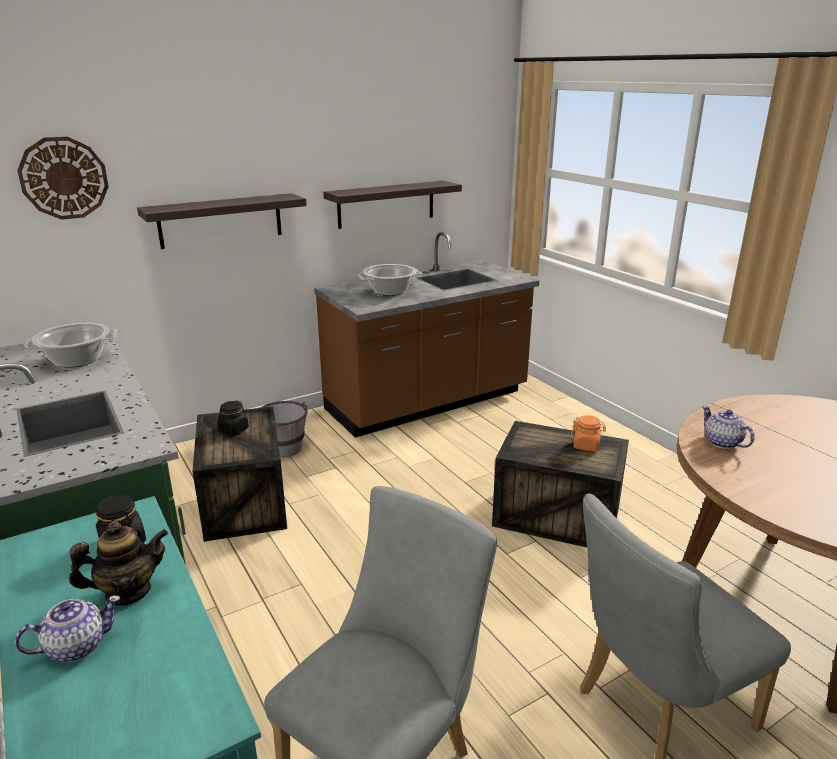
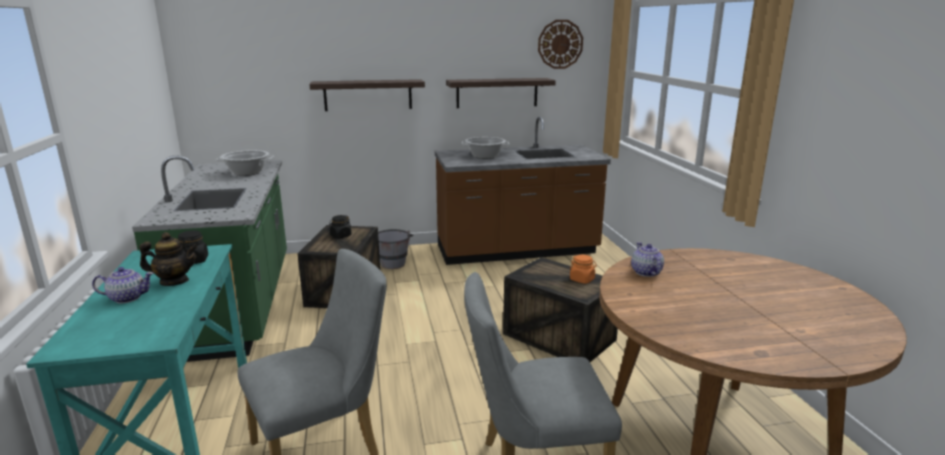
camera: 20 degrees right, 5 degrees down
(64, 178) = (266, 59): wall clock -> wall clock (560, 44)

